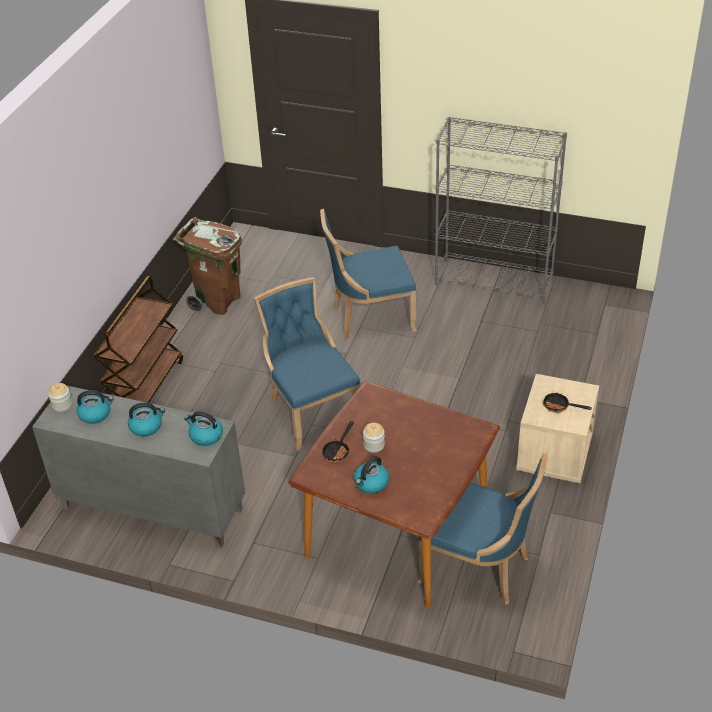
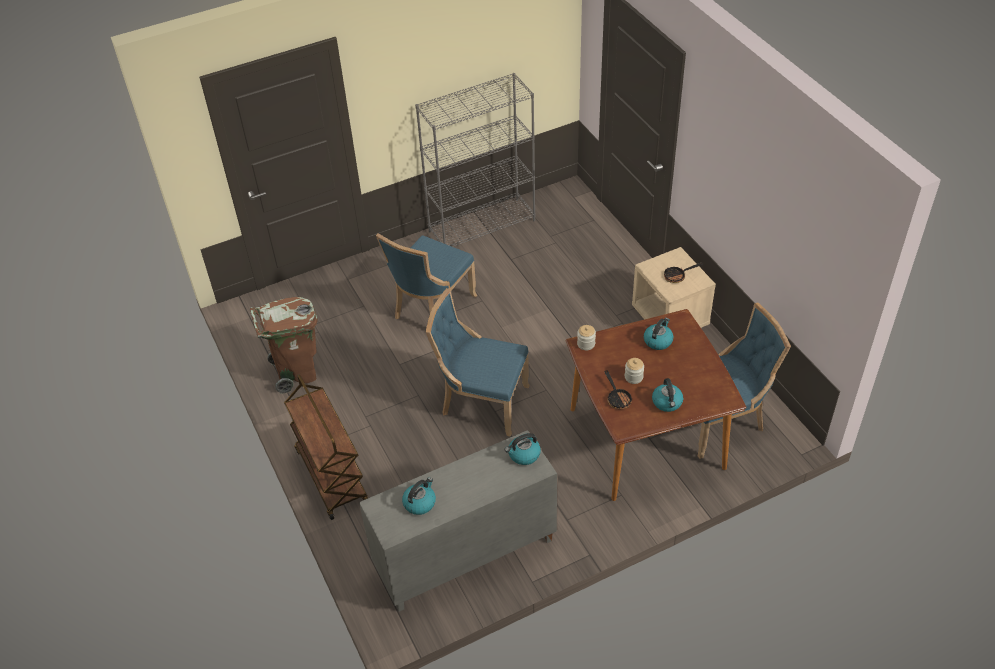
camera: 45 degrees left, 5 degrees up
(62, 405) = (383, 516): jar -> jar (586, 344)
(146, 426) = (472, 481): kettle -> kettle (658, 341)

